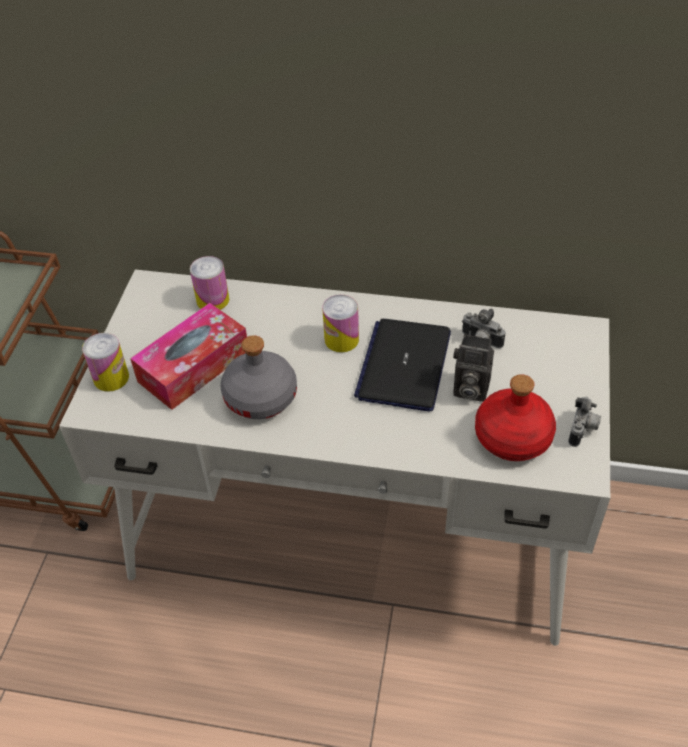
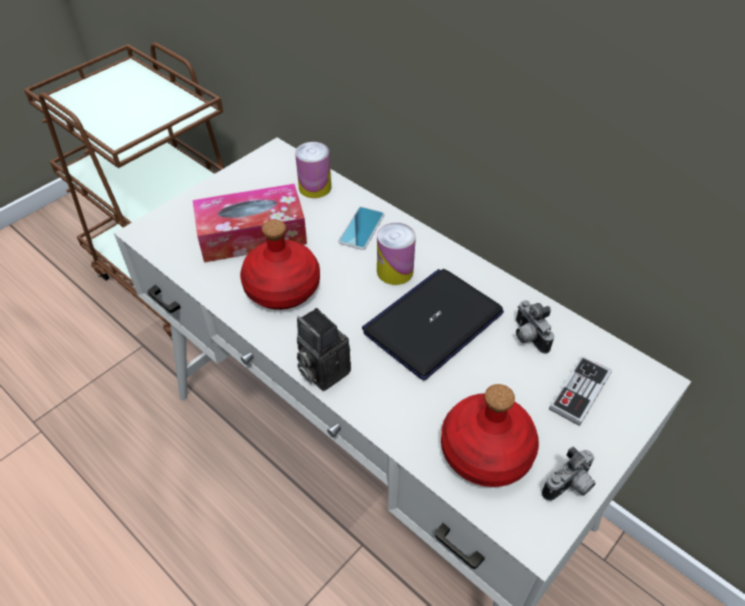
camera: 30 degrees right, 0 degrees up
(111, 378) = (183, 214): can -> none
(261, 397) = (283, 288): grey bottle -> red bottle
(284, 317) = (361, 228): none -> phone
(469, 389) = (478, 378): camera -> camera (321, 371)
(544, 363) = (579, 391): none -> game controller

